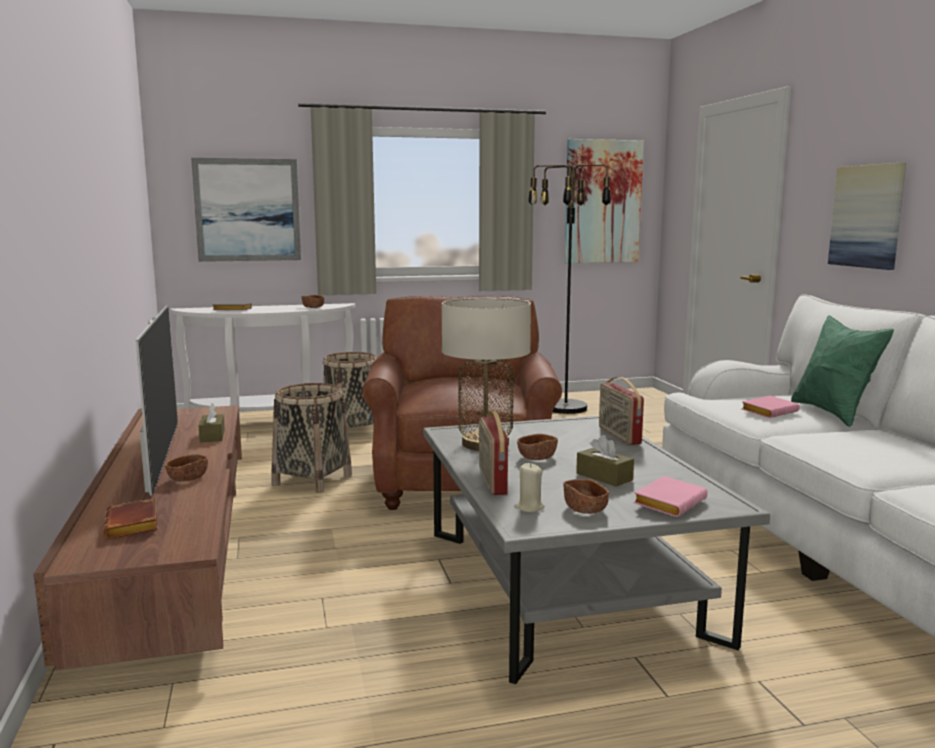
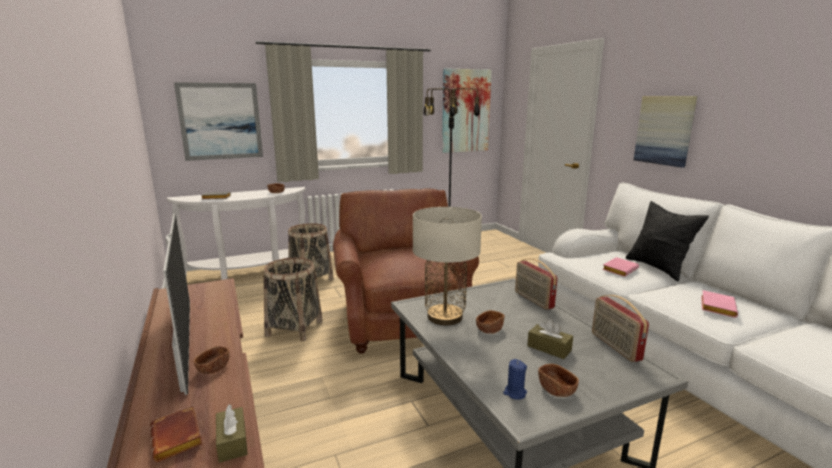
camera: 10 degrees left, 5 degrees up
(212, 436) = (221, 314): brown tissue box -> brown tissue box (232, 442)
(491, 481) = (470, 362): radio -> radio (614, 346)
(529, 507) = (514, 393): beige candle -> blue candle
(669, 502) = (612, 375): pink book -> pink book (716, 307)
(833, 413) = (658, 268): green pillow -> black pillow

